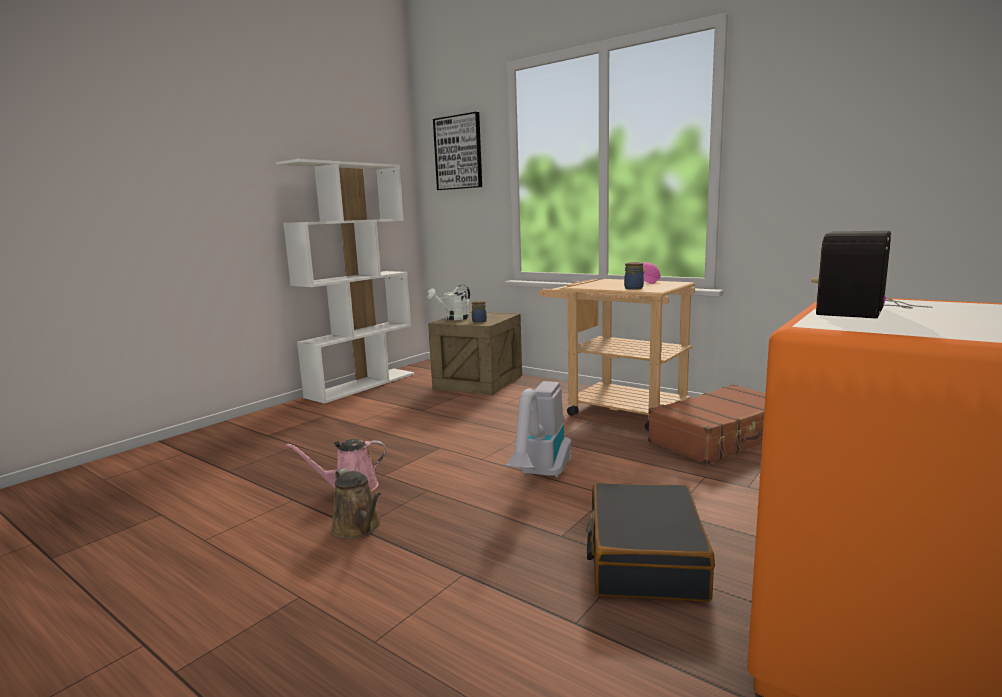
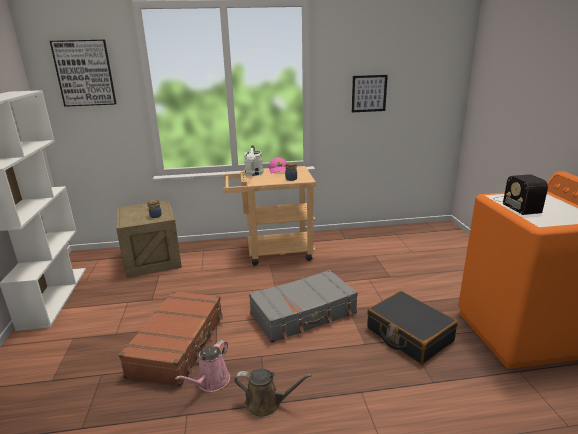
camera: 45 degrees left, 10 degrees up
(453, 318) = (128, 218): white watering can -> white watering can (254, 174)
(541, 476) = (304, 314): vacuum cleaner -> grey suitcase
(722, 437) = (343, 252): brown suitcase -> brown suitcase (179, 344)
(835, 161) = (369, 93): none -> picture

